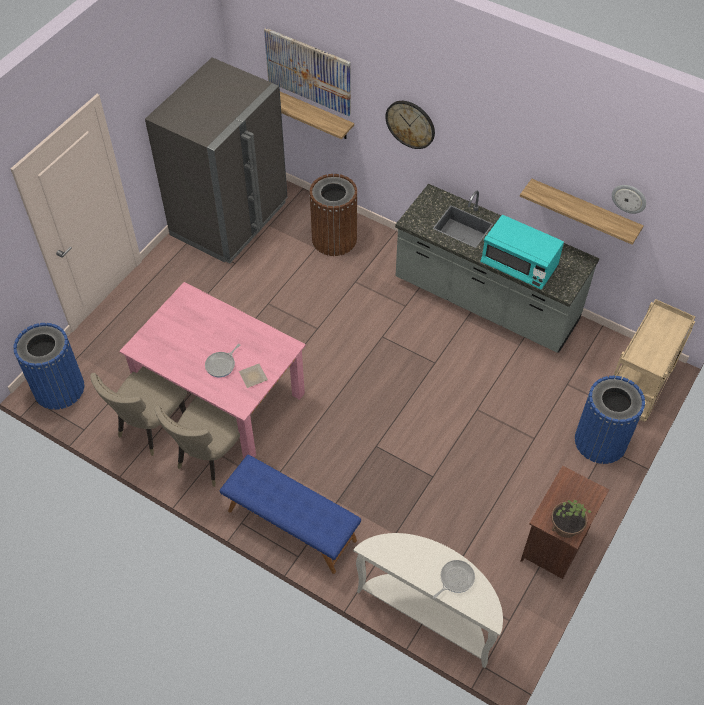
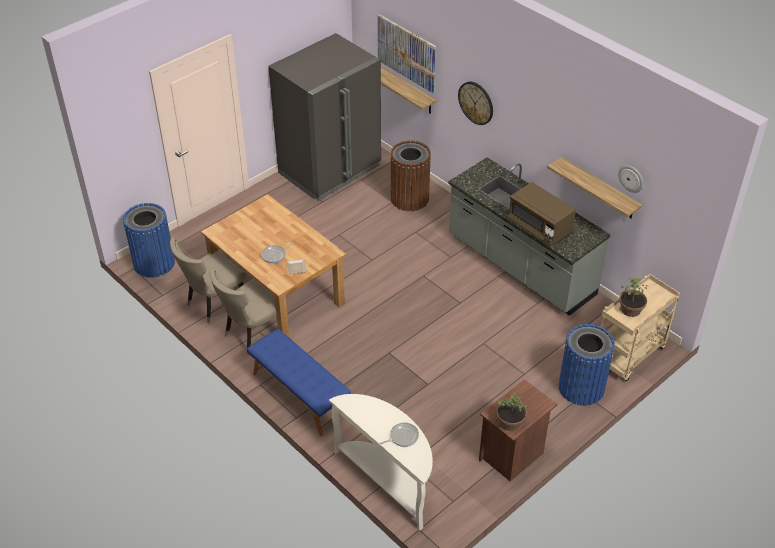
camera: 15 degrees right, 10 degrees down
(223, 395) = (278, 292): pink dining table -> brown dining table
(519, 266) = (539, 227): turquoise microwave -> brown microwave
(648, 349) = (630, 310): none -> potted plant

